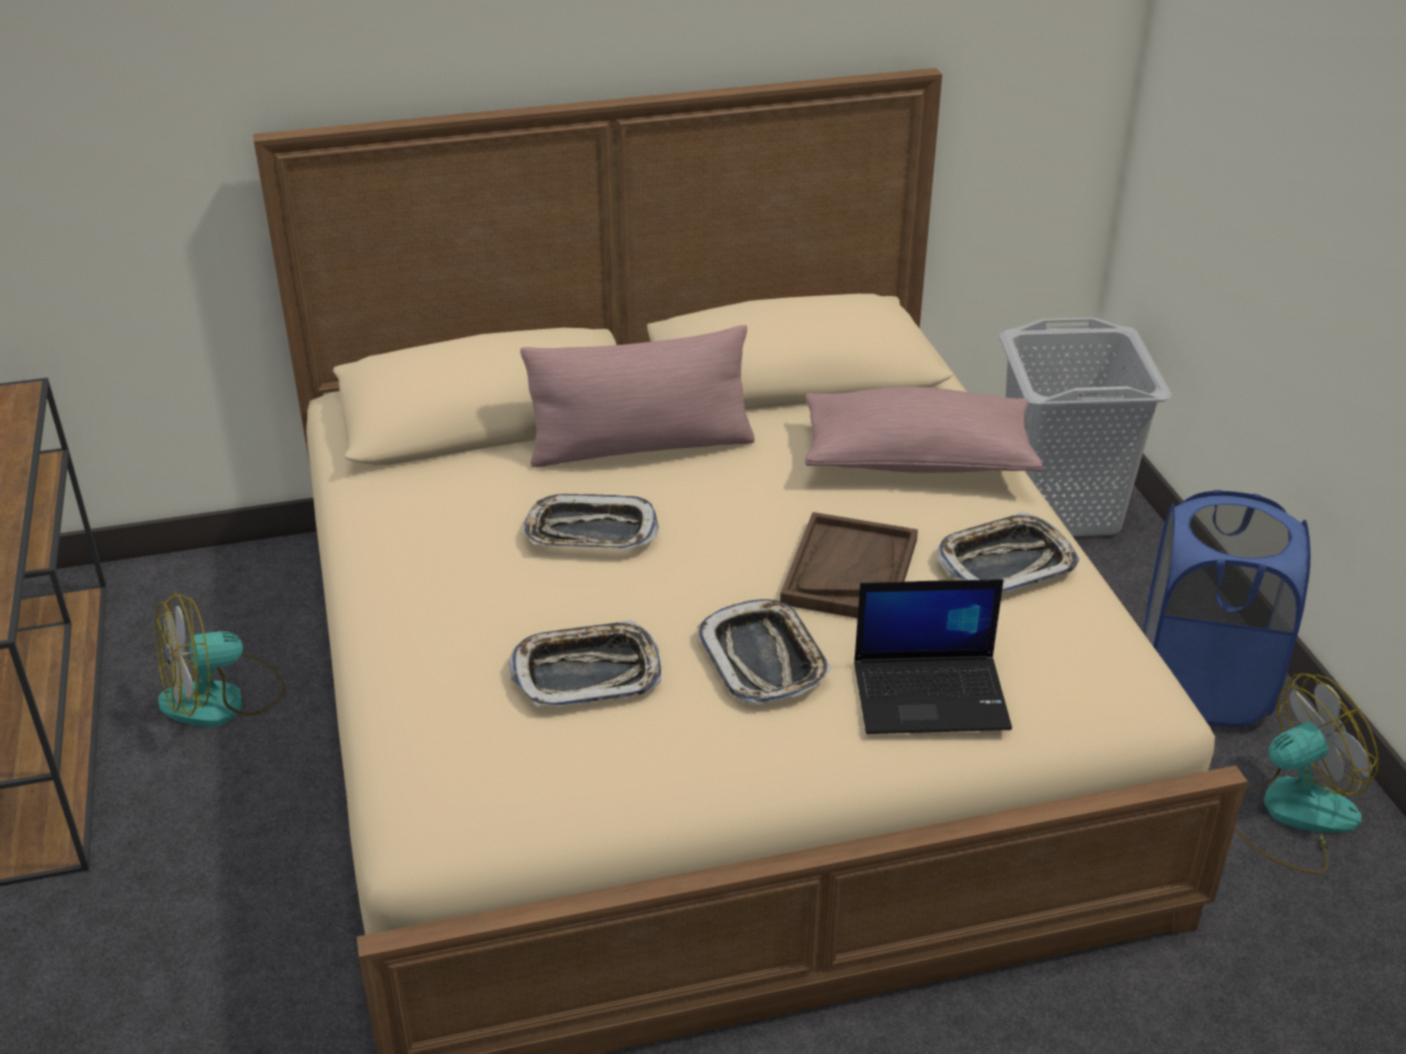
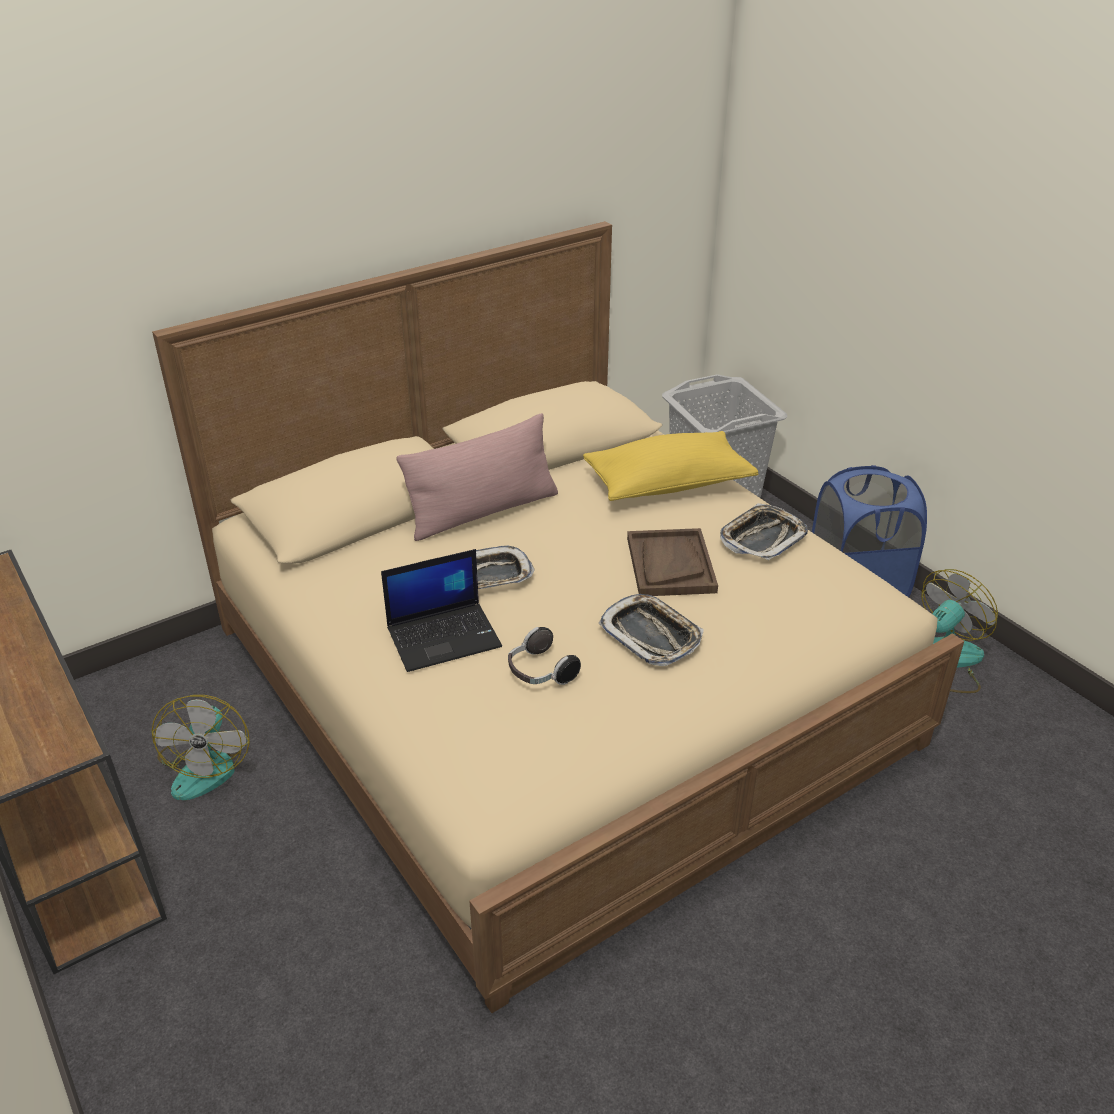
camera: 20 degrees left, 0 degrees up
(222, 699) = (207, 765): fan -> fan turned 45 degrees counterclockwise
(587, 673) = (540, 672): tray -> headphones
(917, 460) = (668, 484): pink pillow -> yellow pillow
(932, 694) = (769, 632): laptop -> laptop (444, 636)

